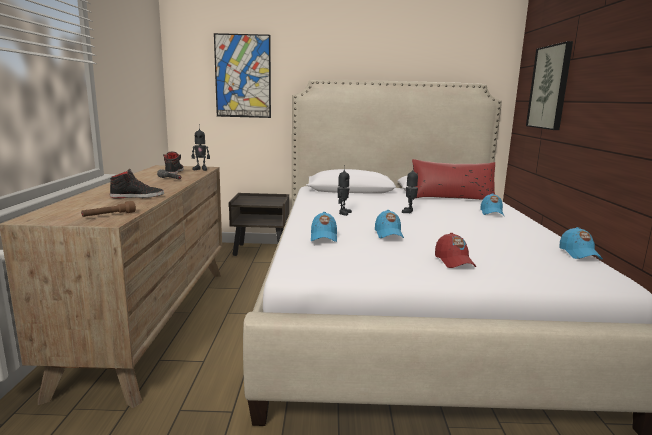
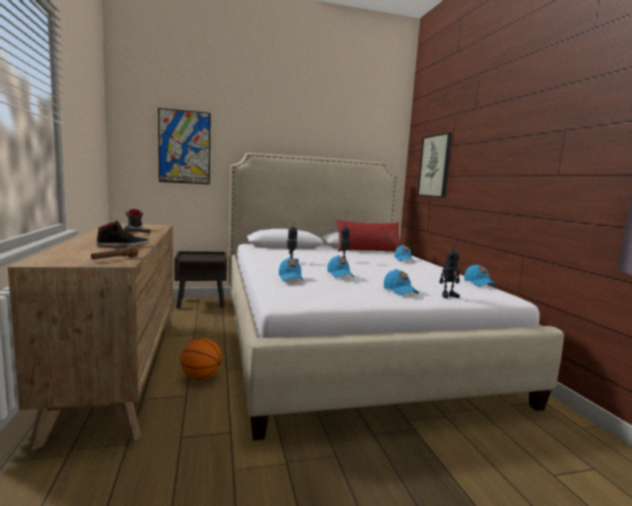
camera: 15 degrees left, 5 degrees down
(201, 169) = (158, 226): toy robot -> toy robot (448, 296)
(227, 341) = (201, 377): none -> basketball
(454, 261) = (400, 291): red cap -> blue cap

